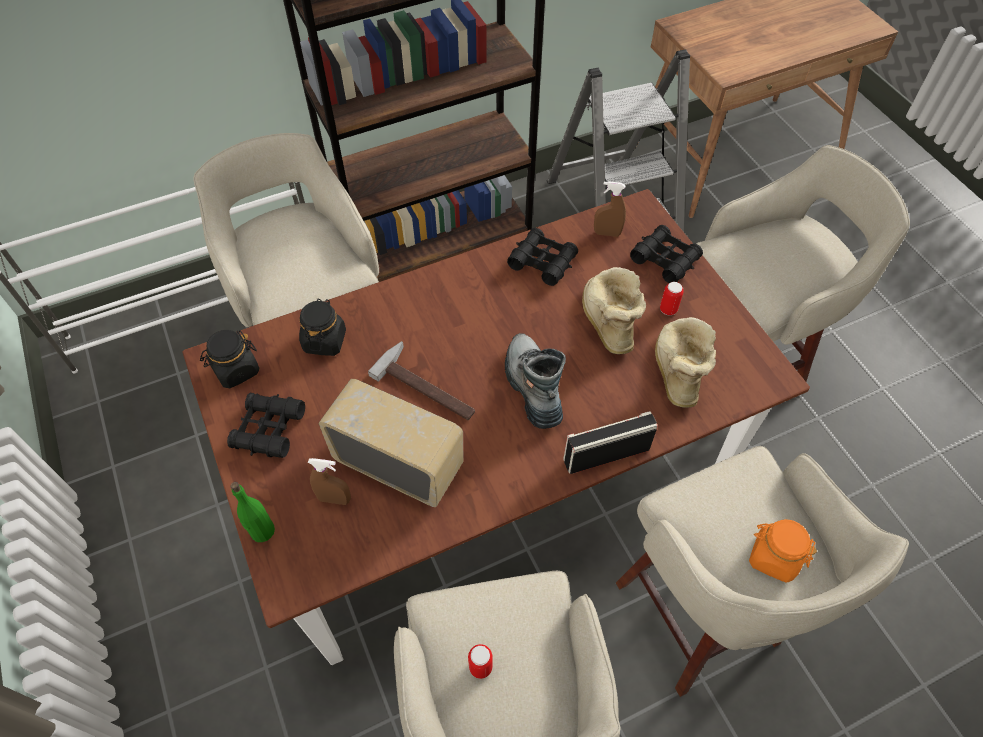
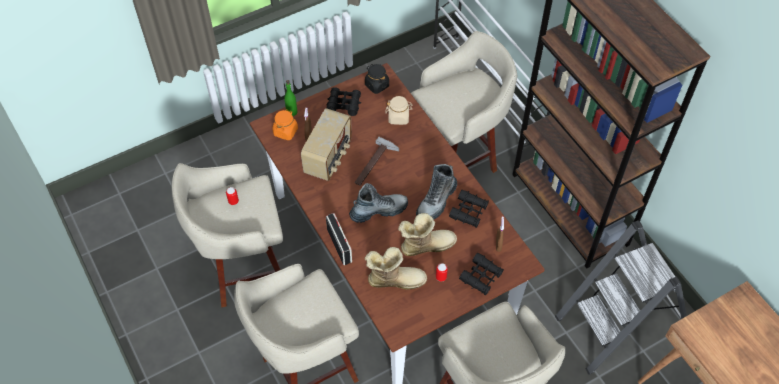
camera: 85 degrees right, 0 degrees up
(324, 340) = (398, 117): black jar -> beige jar
(518, 301) = (436, 201): none -> boot
(773, 557) = (287, 324): orange jar -> orange jar (285, 131)

